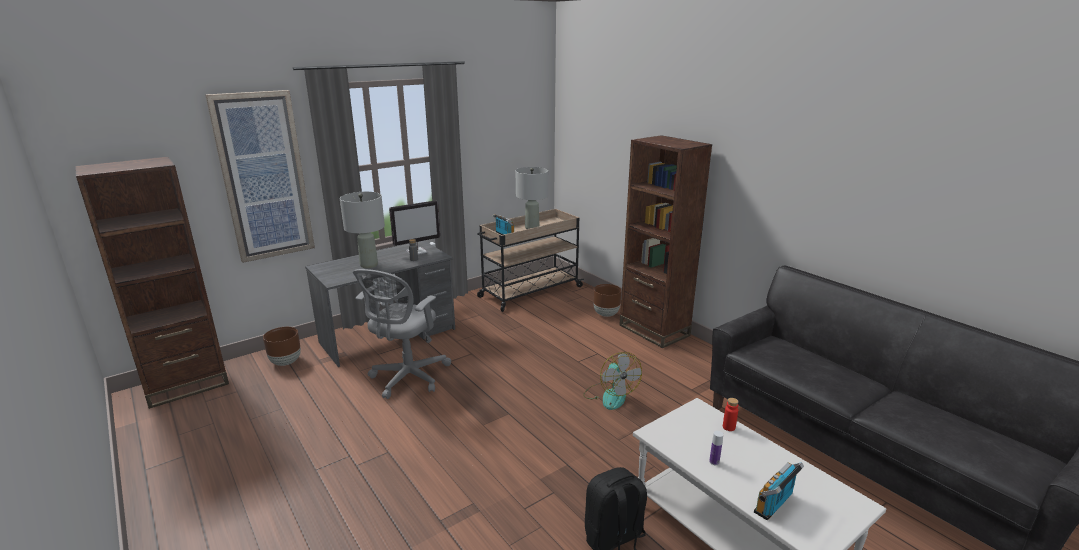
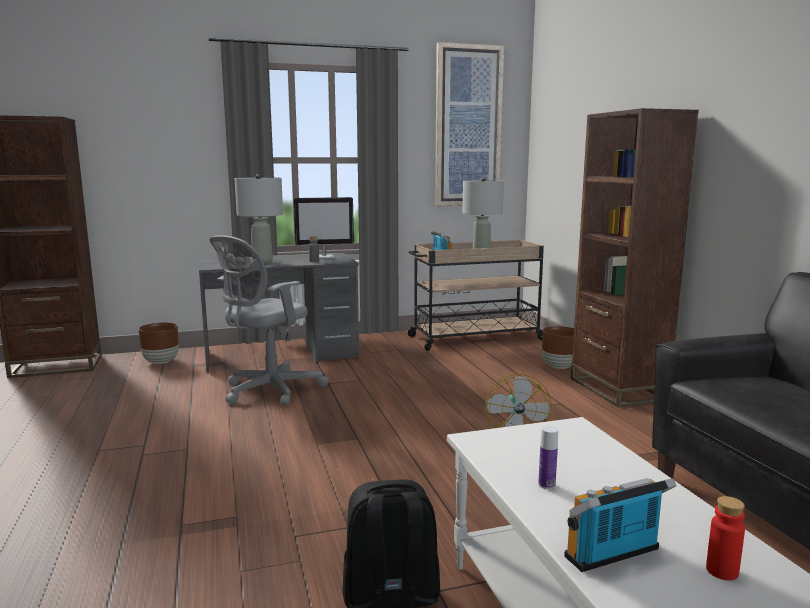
camera: 20 degrees right, 10 degrees down
(264, 177) = (170, 156): picture -> picture (468, 127)
(728, 427) = (607, 453): red bottle -> red bottle (722, 571)

